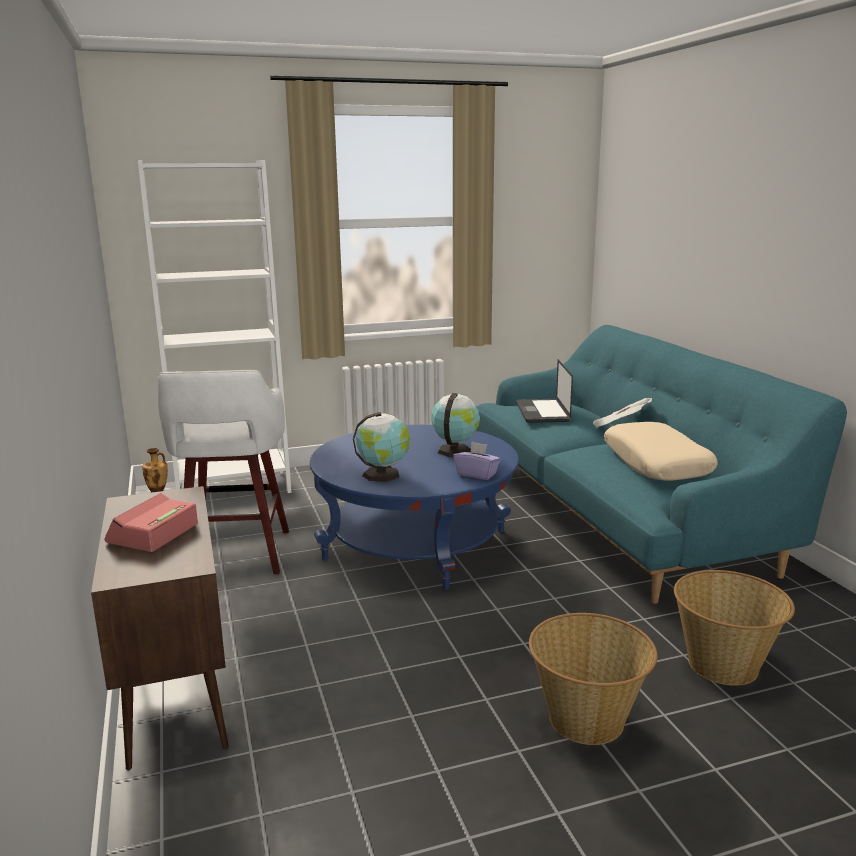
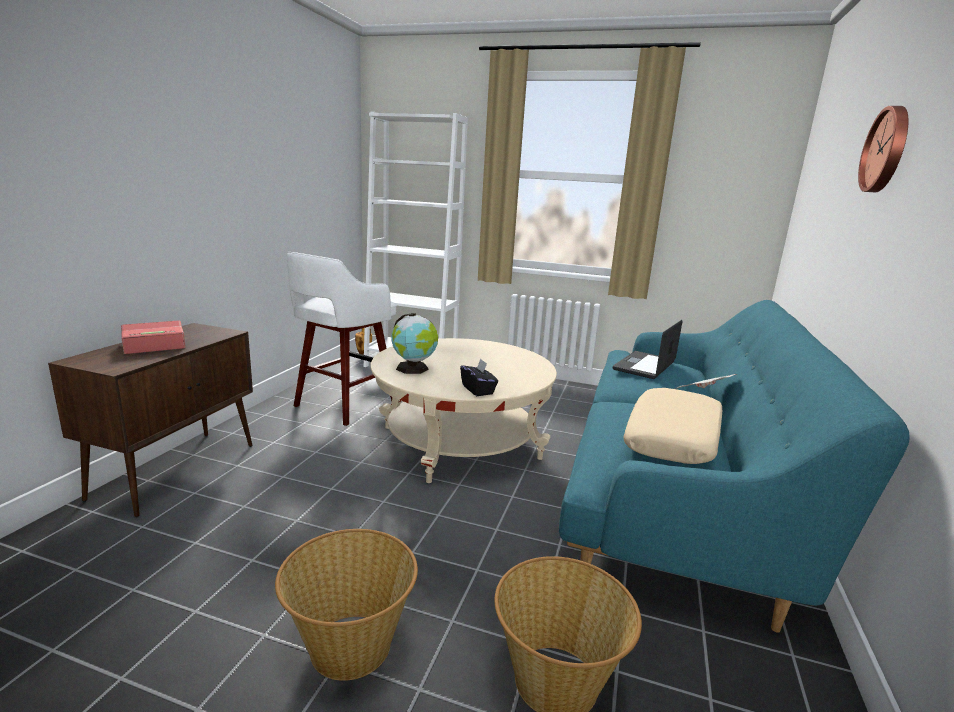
camera: 35 degrees right, 0 degrees up
(416, 544) = (460, 442): blue coffee table -> beige coffee table
(455, 450) = (500, 369): globe -> none
(477, 474) = (478, 390): purple tissue box -> black tissue box
(738, 202) = (887, 150): none -> wall clock

